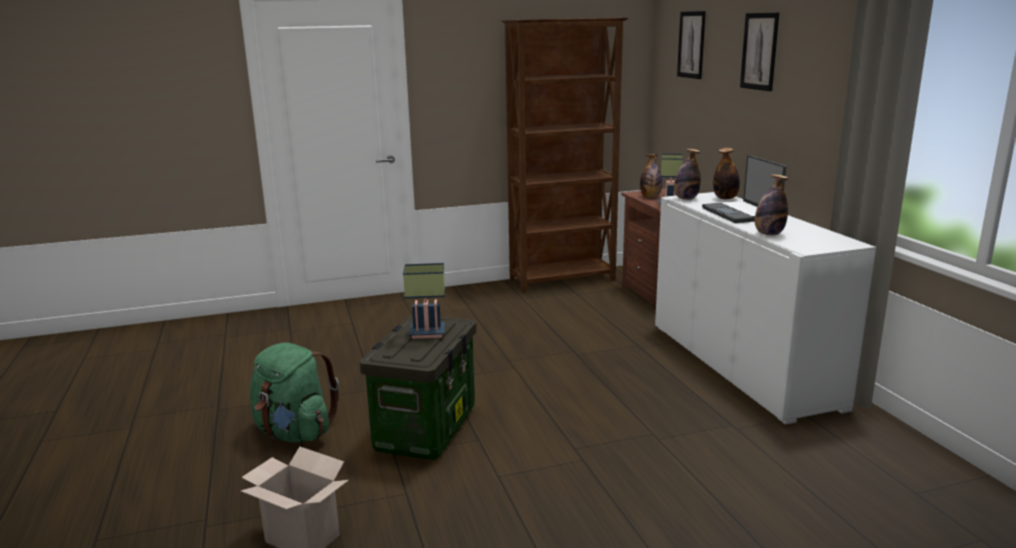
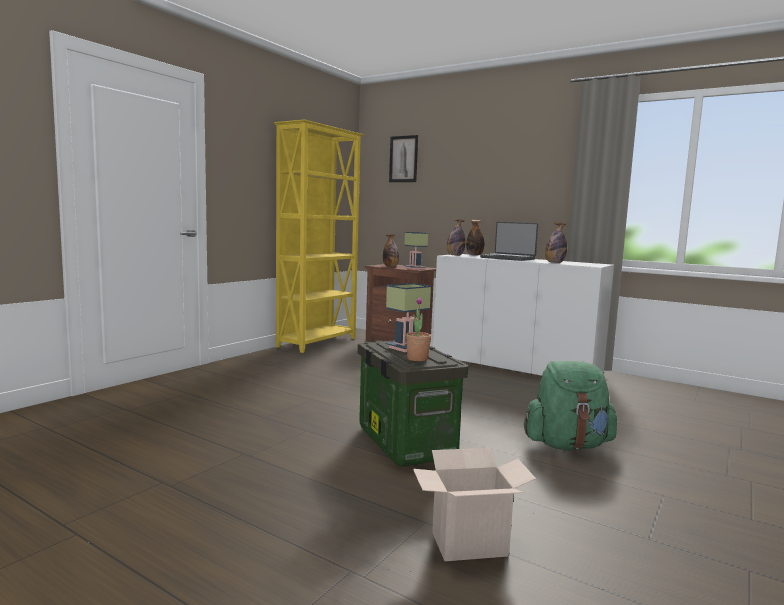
camera: 40 degrees left, 10 degrees down
(294, 433) = (297, 478): green backpack -> green backpack (567, 445)
(400, 350) = (417, 359): none -> potted plant
(563, 280) = (318, 342): brown bookcase -> yellow bookcase
(759, 51) = (477, 158): picture -> none

